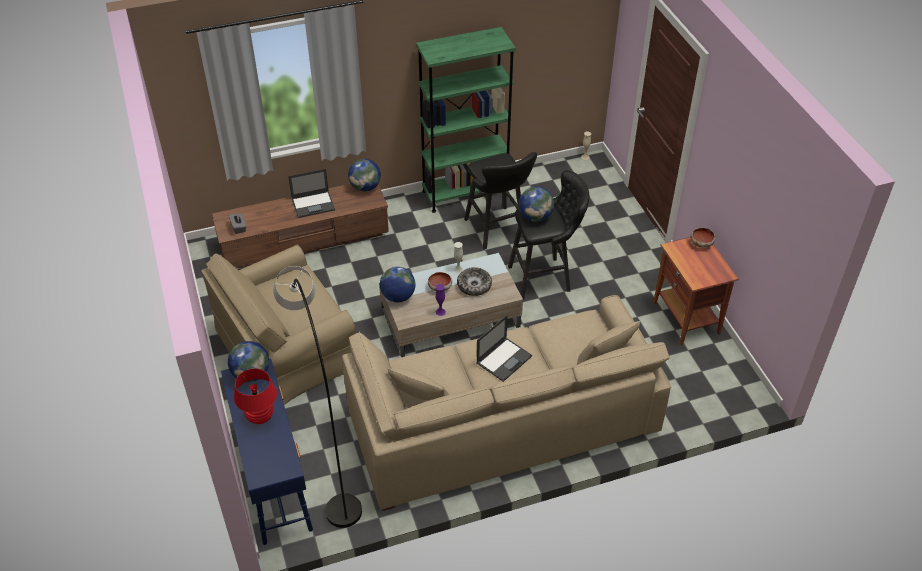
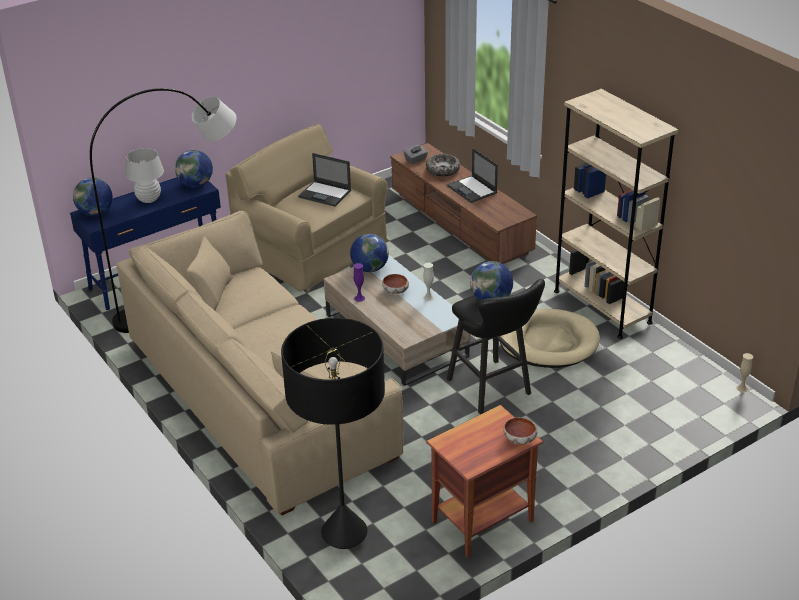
camera: 75 degrees right, 10 degrees down
(260, 417) = (149, 199): red table lamp -> white table lamp
(365, 187) = (517, 212): globe -> globe (96, 213)
(465, 193) = (602, 306): green bookcase -> beige bookcase
(474, 285) = (409, 312): bowl -> bowl (442, 170)
(498, 232) = (549, 343): black stool -> beige dog bed
(504, 359) = (282, 332): laptop -> laptop (325, 194)
(685, 397) = (344, 535): none -> black floor lamp

